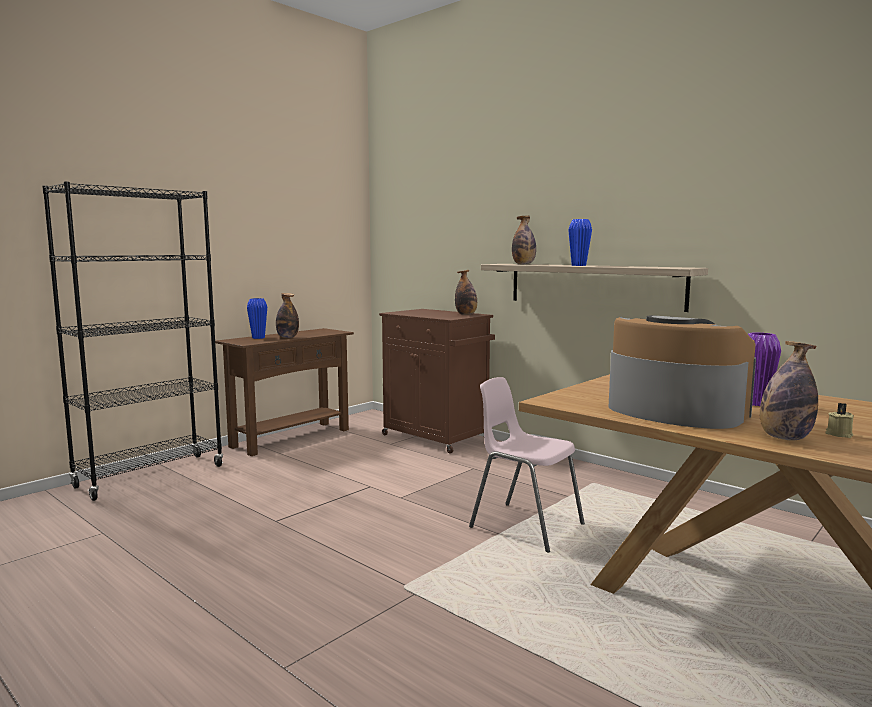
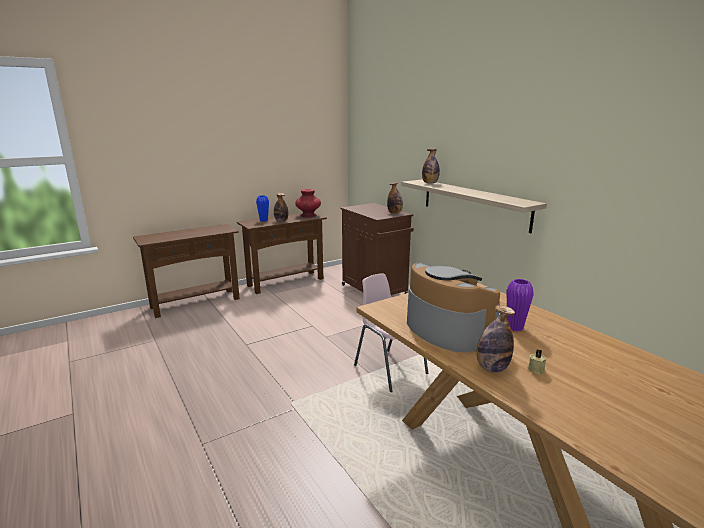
camera: 15 degrees right, 10 degrees up
(150, 476) = (195, 303): black bookcase -> brown console table
(323, 331) = (308, 215): none -> red vase
(578, 265) = (460, 191): blue vase -> none

